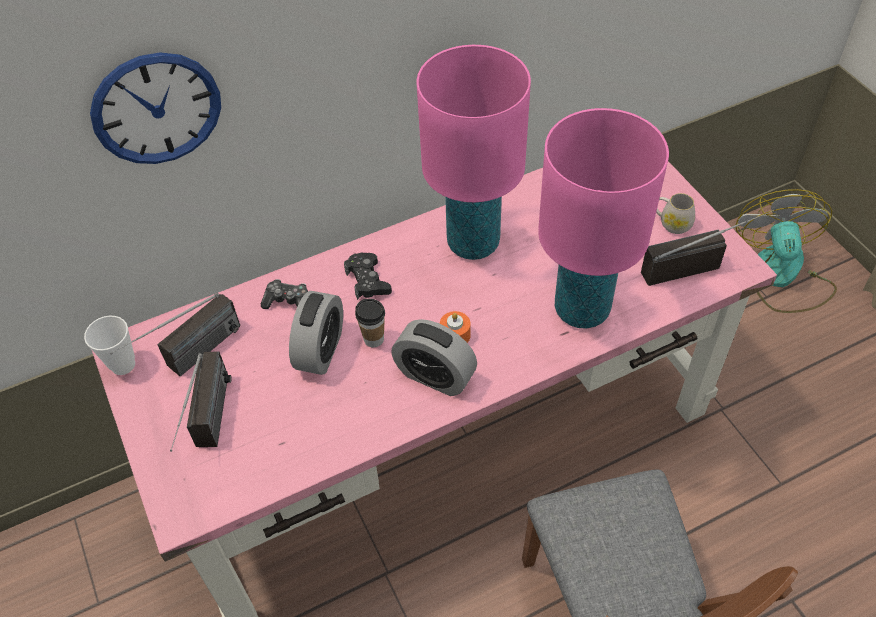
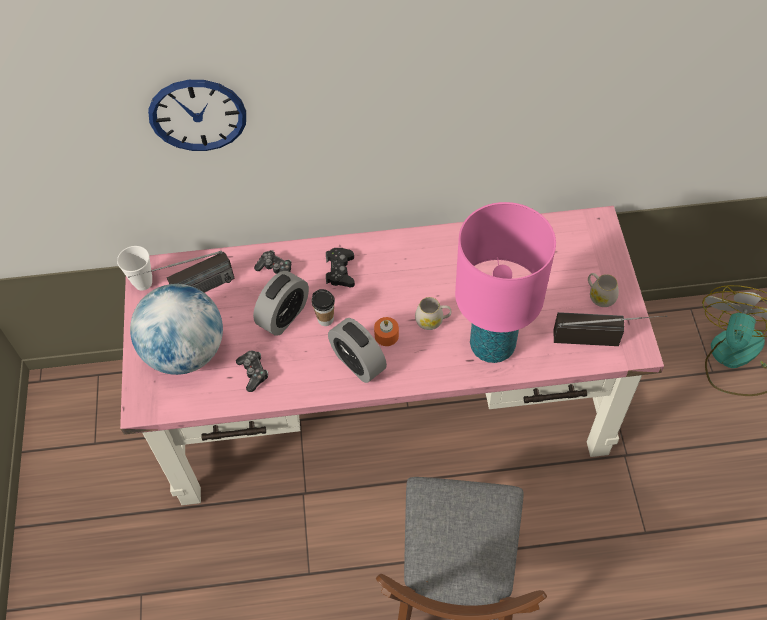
camera: 20 degrees right, 5 degrees up
(212, 430) = (185, 352): radio -> globe
(310, 428) = (253, 372): none -> game controller
(473, 243) = (433, 265): pink table lamp -> none
(501, 303) = (432, 320): none -> white mug

